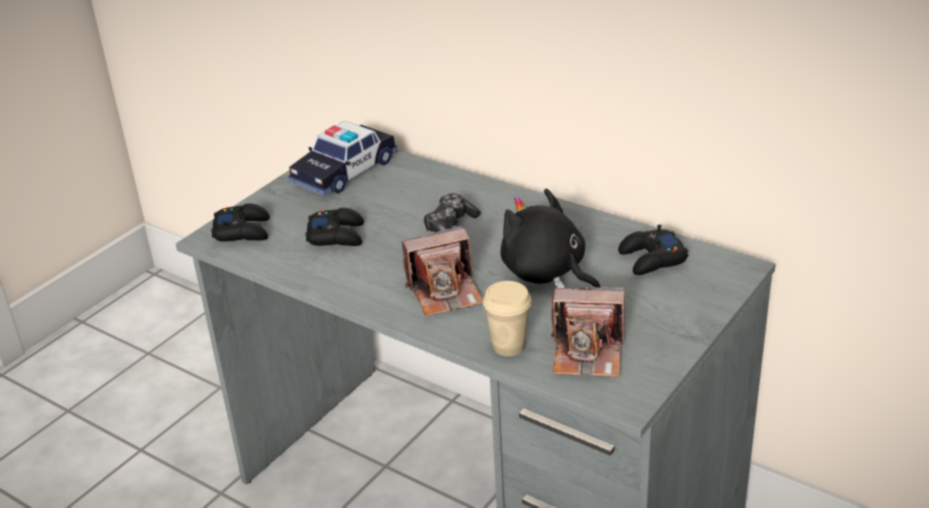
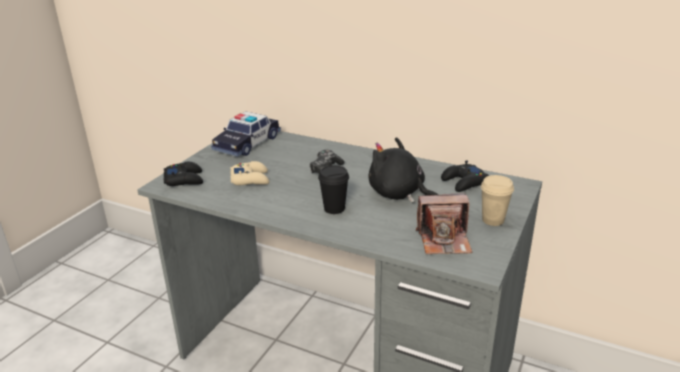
camera: 10 degrees left, 5 degrees down
(337, 235) = (250, 179): black game controller -> beige game controller
(445, 292) = (334, 208): camera -> black cup
(508, 346) = (388, 239): beige cup -> beige cup (493, 220)

